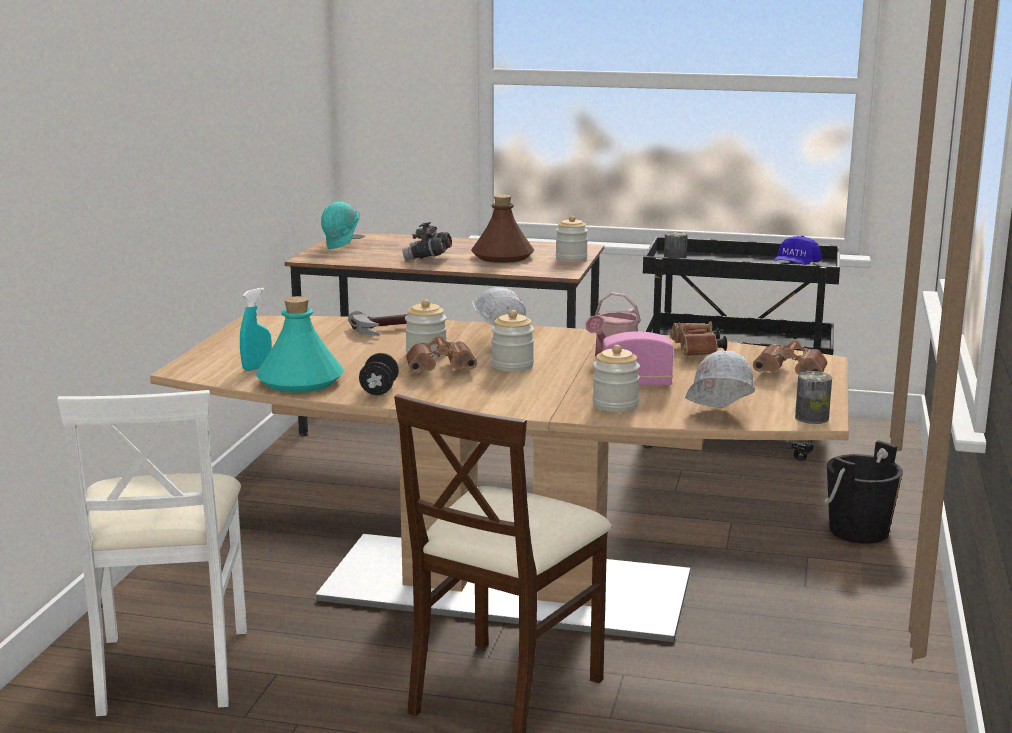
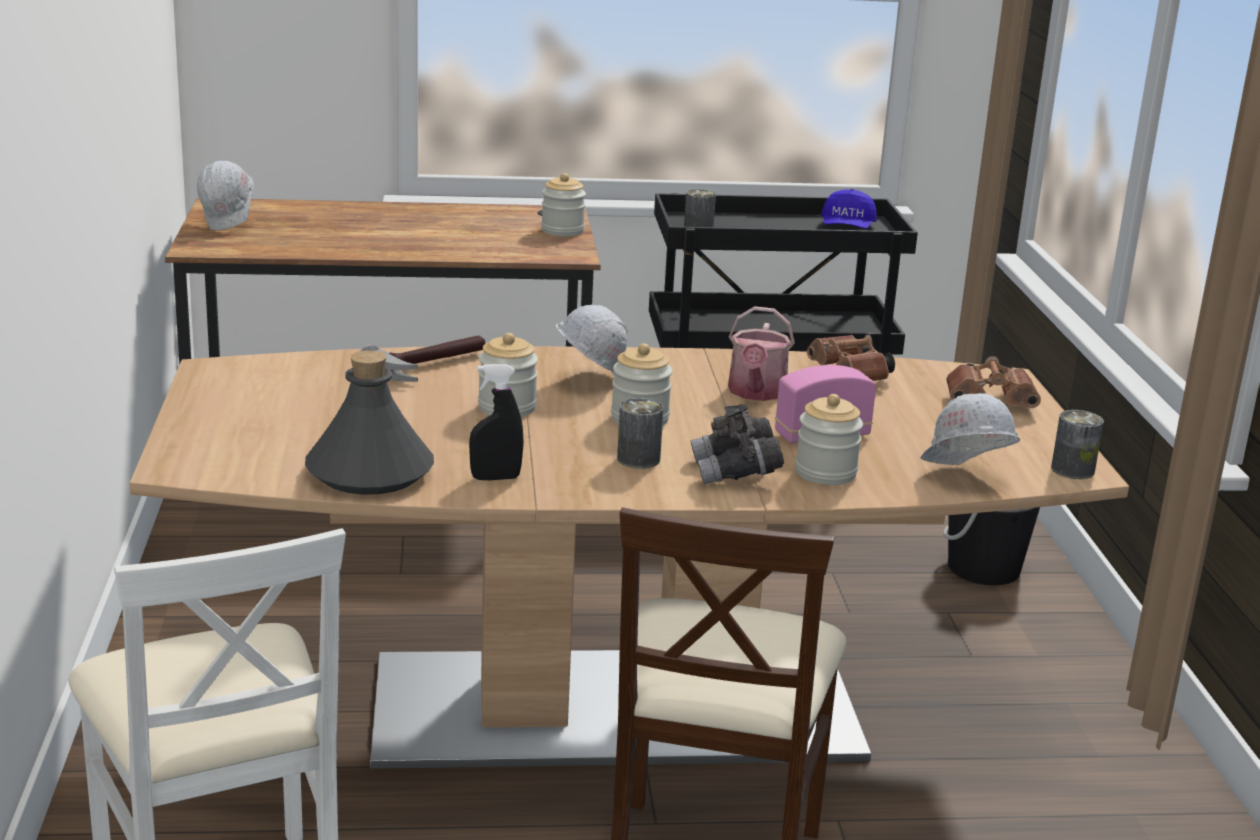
camera: 20 degrees left, 5 degrees up
(257, 367) = (285, 453): turquoise spray bottle -> none
(301, 381) = (371, 473): turquoise bottle -> grey bottle
(342, 246) = (229, 225): turquoise hard hat -> white hard hat
(379, 390) = (495, 478): black dumbbell -> black spray bottle
(428, 258) = (369, 240): grey binoculars -> grey binoculars (735, 473)
(442, 370) = (553, 434): brown binoculars -> none
(487, 387) = (638, 459): none -> can
(502, 256) = (468, 232): brown bottle -> none

